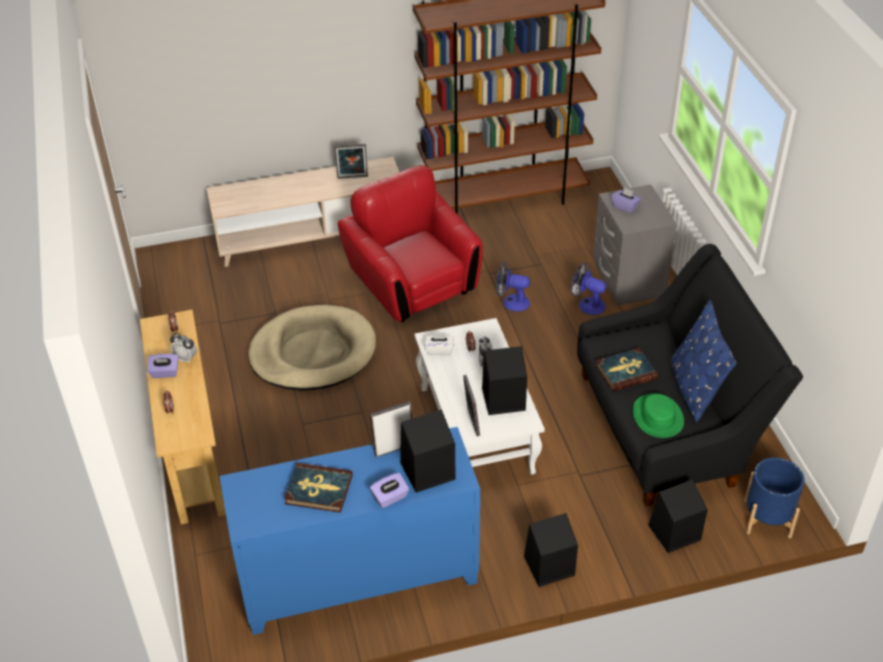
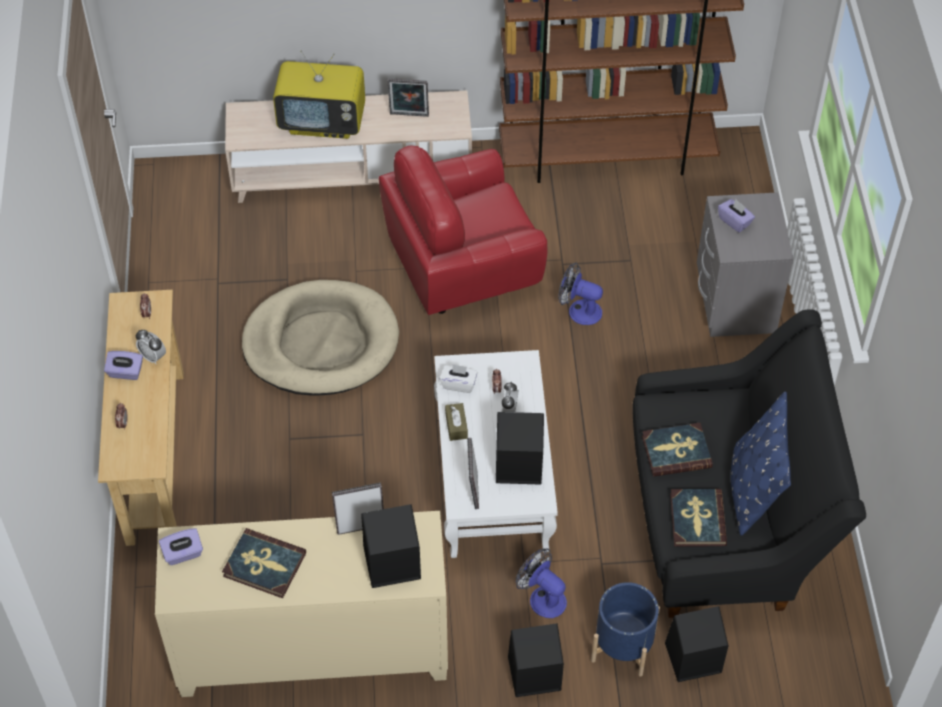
camera: 10 degrees right, 10 degrees up
(286, 190) = (323, 122): none -> television
(358, 578) = (313, 649): blue cabinet -> beige cabinet
(390, 497) = (342, 589): purple tissue box -> purple tissue box (183, 554)
(412, 284) = (463, 264): red armchair -> red armchair turned 90 degrees counterclockwise
(445, 379) = (456, 426): none -> brown tissue box
(587, 304) = (673, 328): fan -> fan (542, 597)
(657, 417) = (697, 519): green hat -> book
(767, 518) = (810, 659): blue planter -> blue planter (623, 646)

